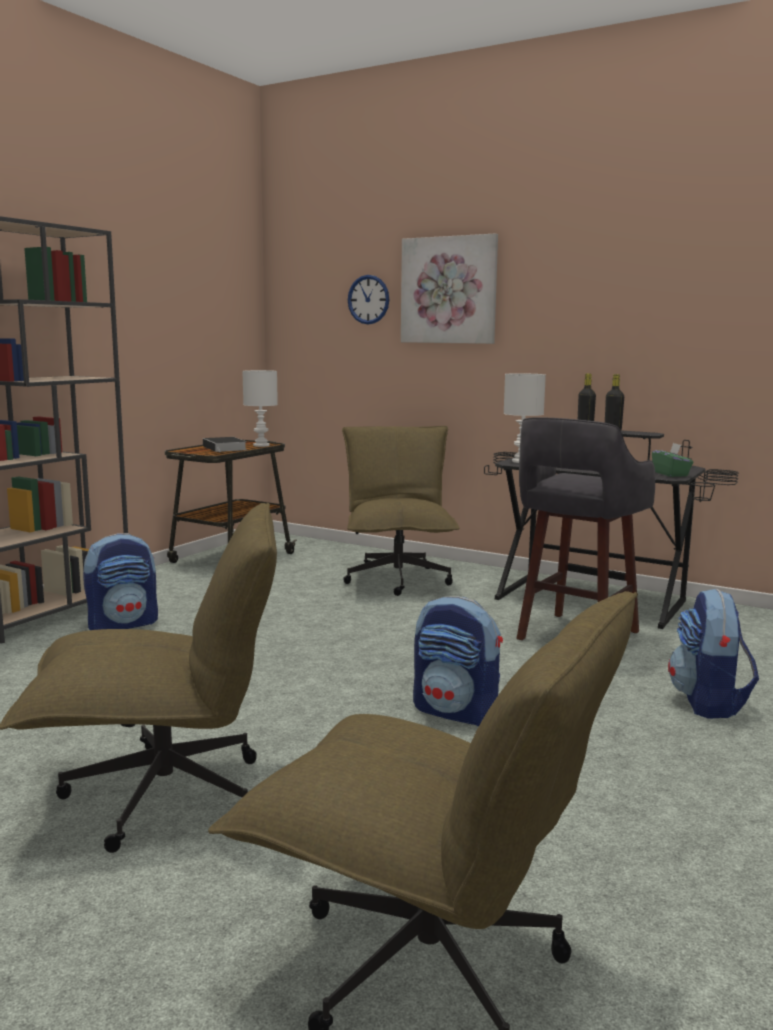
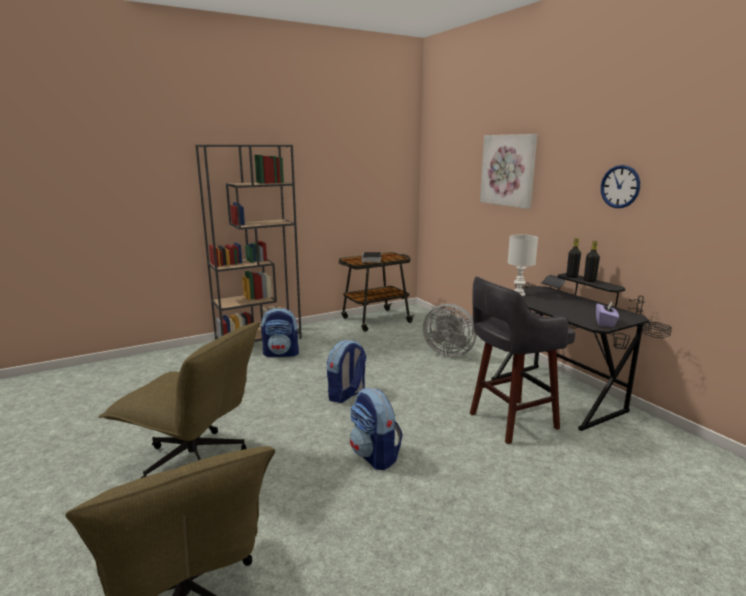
camera: 30 degrees right, 5 degrees up
(261, 445) = (396, 258): white table lamp -> none
(368, 299) = (467, 173): wall clock -> wall clock (620, 186)
(398, 580) = (448, 353): beige office chair -> grey fan
(671, 474) = (605, 323): green tissue box -> purple tissue box
(708, 703) = (540, 500): backpack -> backpack (346, 395)

